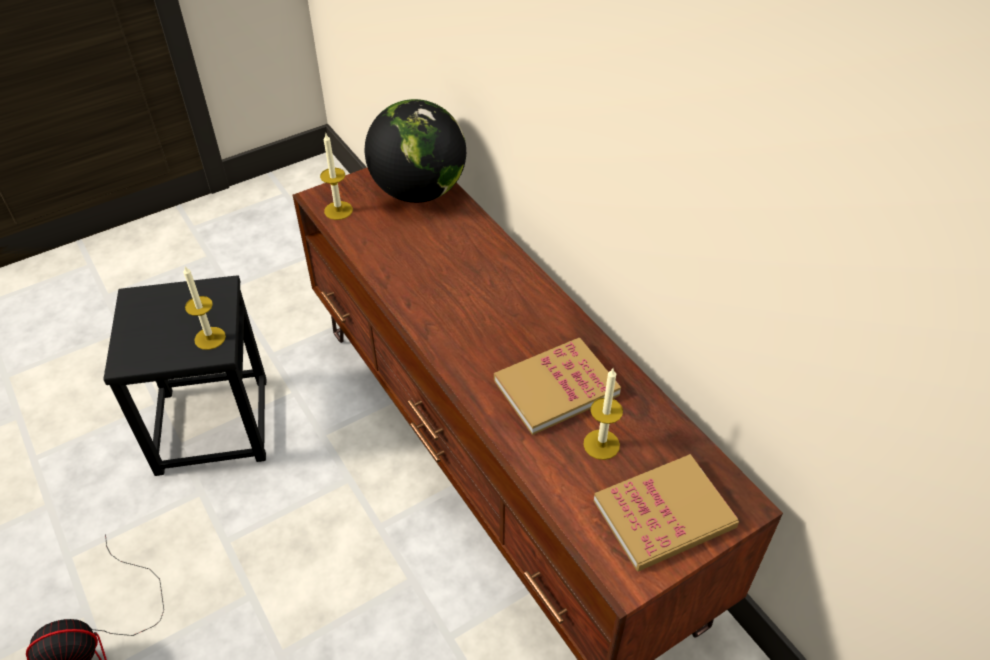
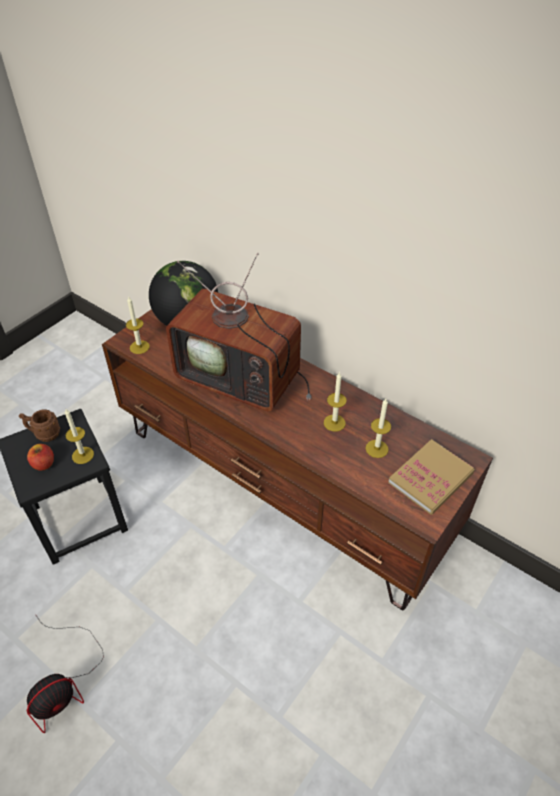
camera: 20 degrees left, 0 degrees up
(157, 336) = (43, 464): none -> apple
(177, 298) = (44, 434): none -> brown mug
(456, 289) = (243, 378): none -> television
(556, 388) = (334, 423): book -> candle

